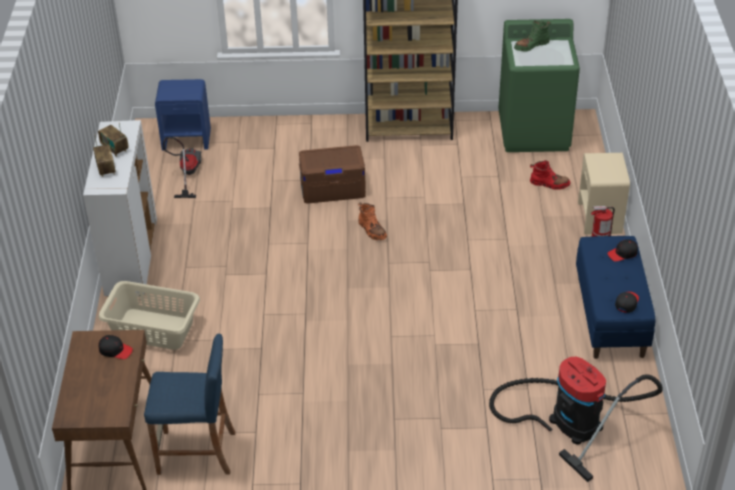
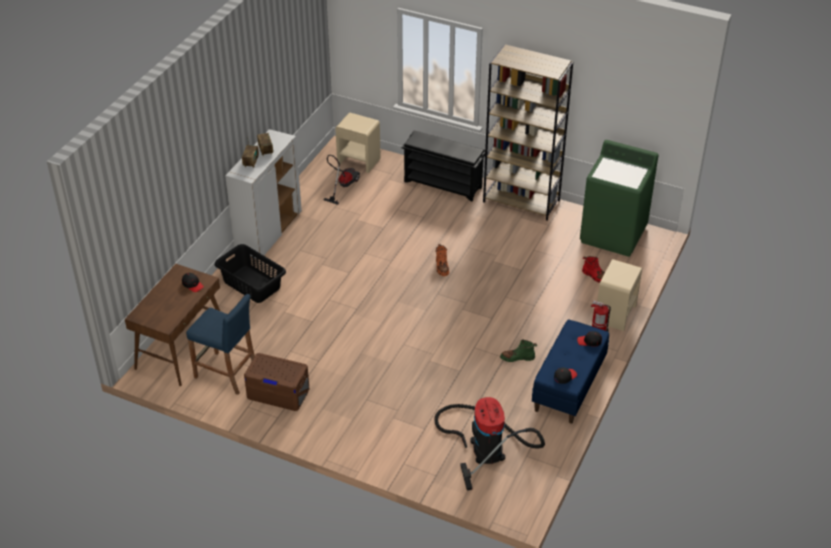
camera: 25 degrees right, 0 degrees up
(153, 329) = (252, 284): beige laundry basket -> black laundry basket
(187, 139) = (359, 161): blue nightstand -> beige nightstand
(307, 135) = (444, 184): none -> black shoe rack
(332, 188) = (435, 228): brown storage box -> brown storage box (278, 393)
(531, 46) = (616, 165): green boot -> green boot (517, 358)

